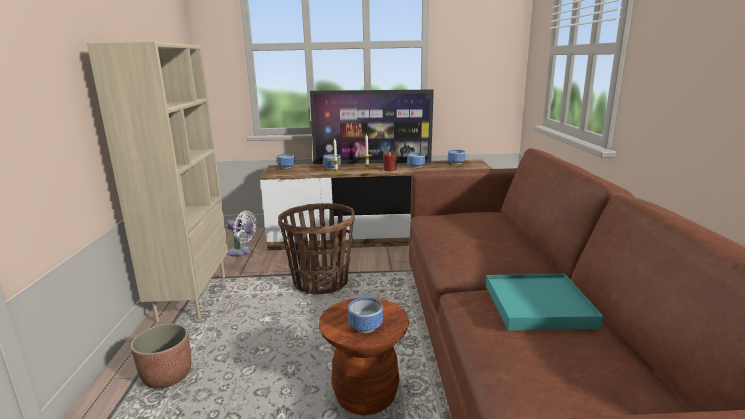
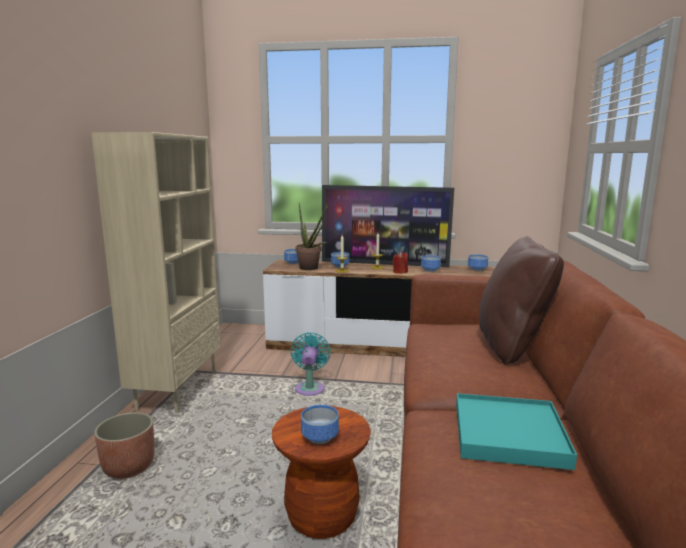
camera: 10 degrees right, 5 degrees down
(242, 252) = (240, 348): white fan -> none
(306, 171) = (311, 269): none -> potted plant
(320, 282) = (310, 387): basket -> turquoise fan
(509, 229) = (511, 346): none -> brown pillow

